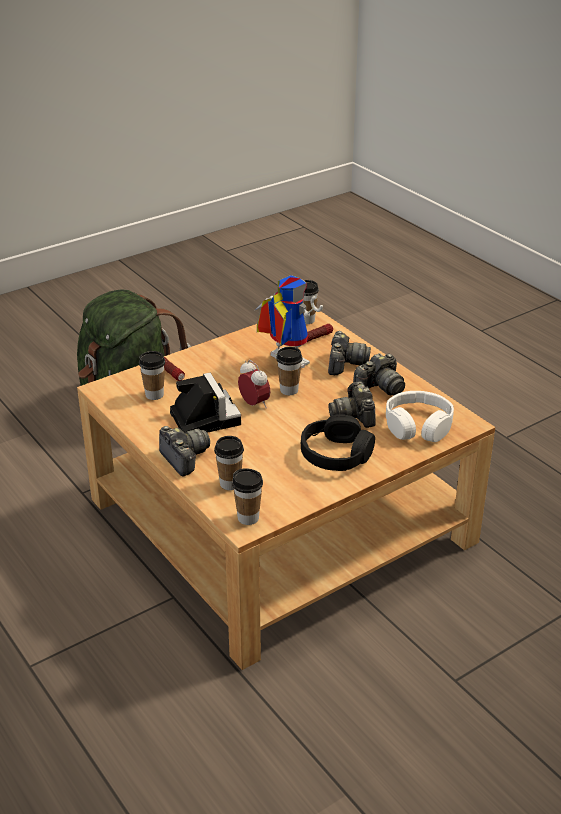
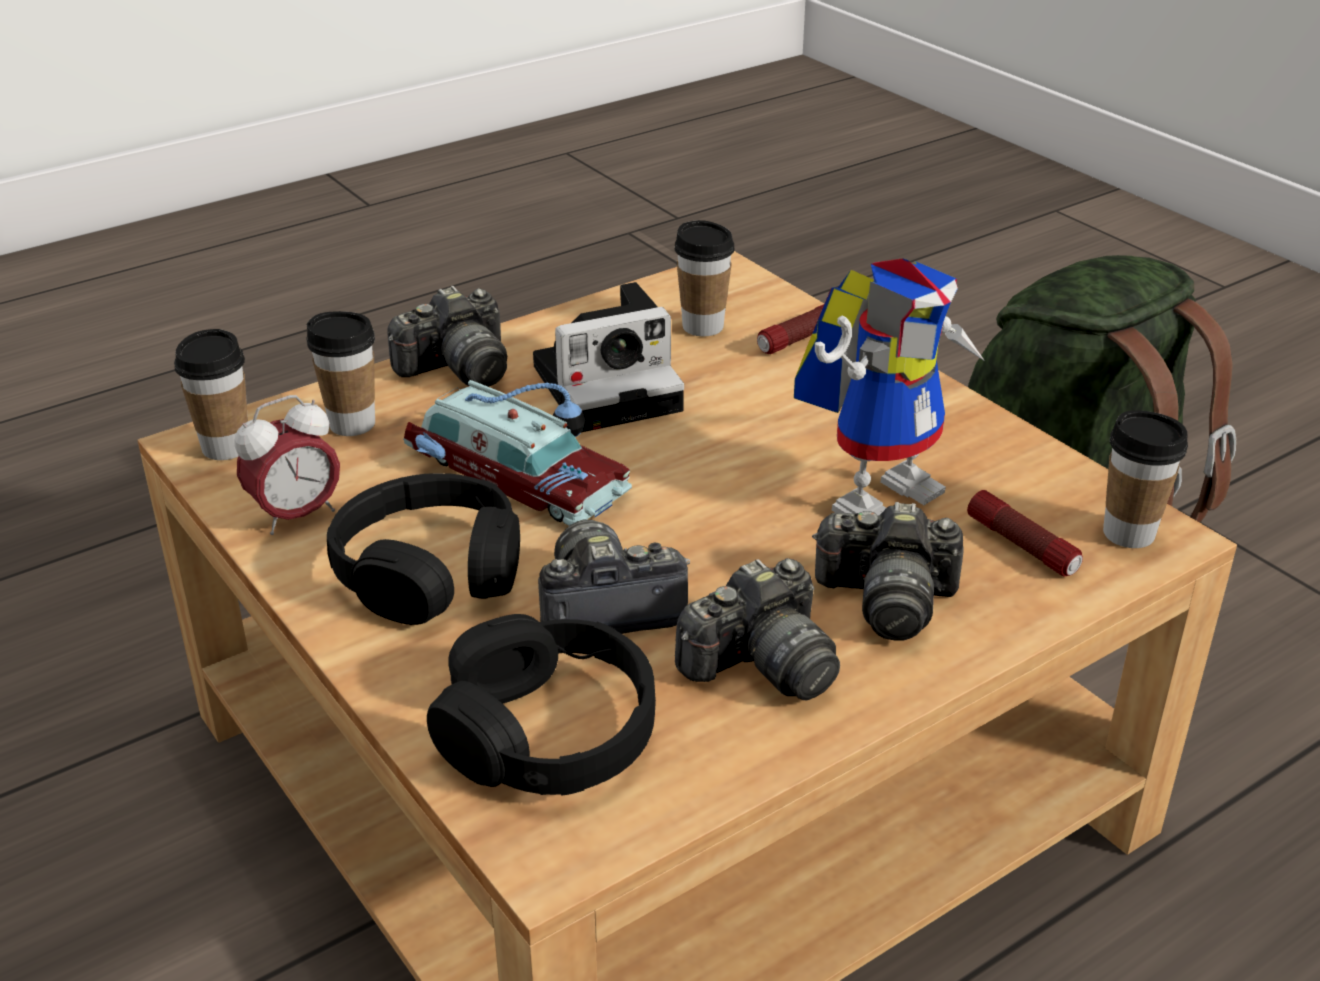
camera: 90 degrees right, 0 degrees up
(254, 404) = (665, 450): alarm clock -> alarm clock (296, 516)
(267, 438) = (517, 469): none -> toy car
(289, 390) = (733, 500): cup -> none
(380, 387) = (761, 665): camera -> camera turned 90 degrees counterclockwise
(418, 426) = (547, 733): white headphones -> black headphones

